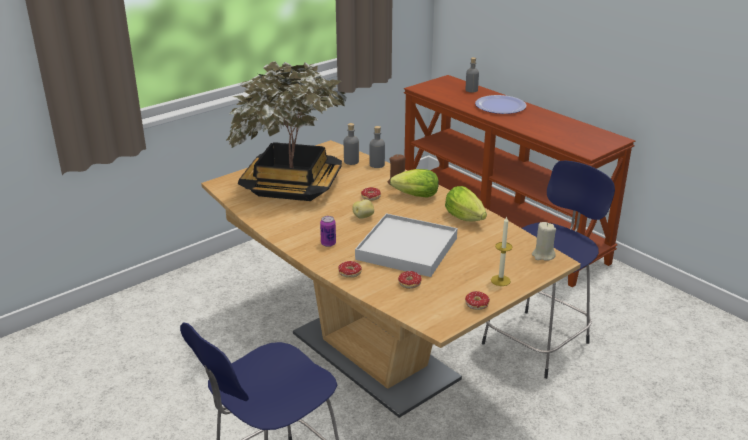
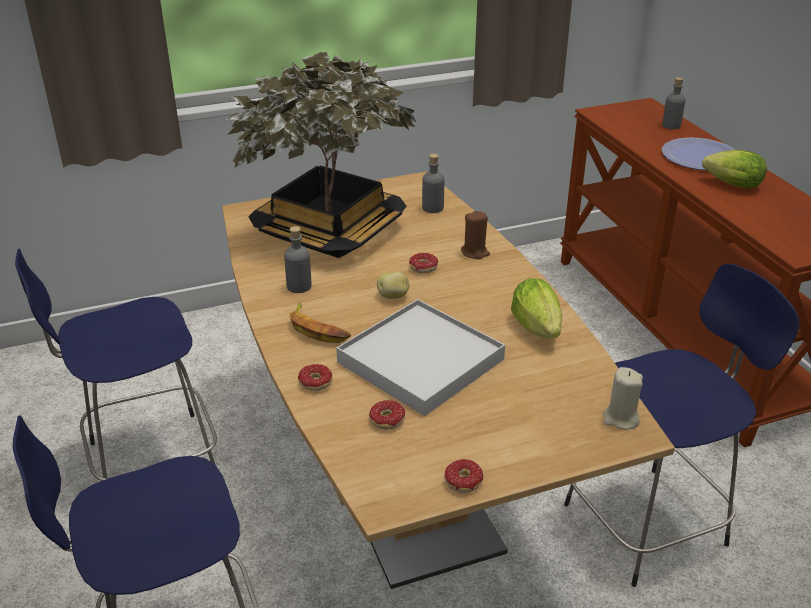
camera: 20 degrees right, 5 degrees up
(179, 385) = (147, 463): none -> blue stool
(328, 243) = (318, 329): can -> banana
(377, 164) = (464, 219): grey bottle -> grey bottle (299, 286)
(413, 196) = (484, 277): lettuce -> lettuce (729, 184)
(500, 280) = (526, 447): candle -> none

